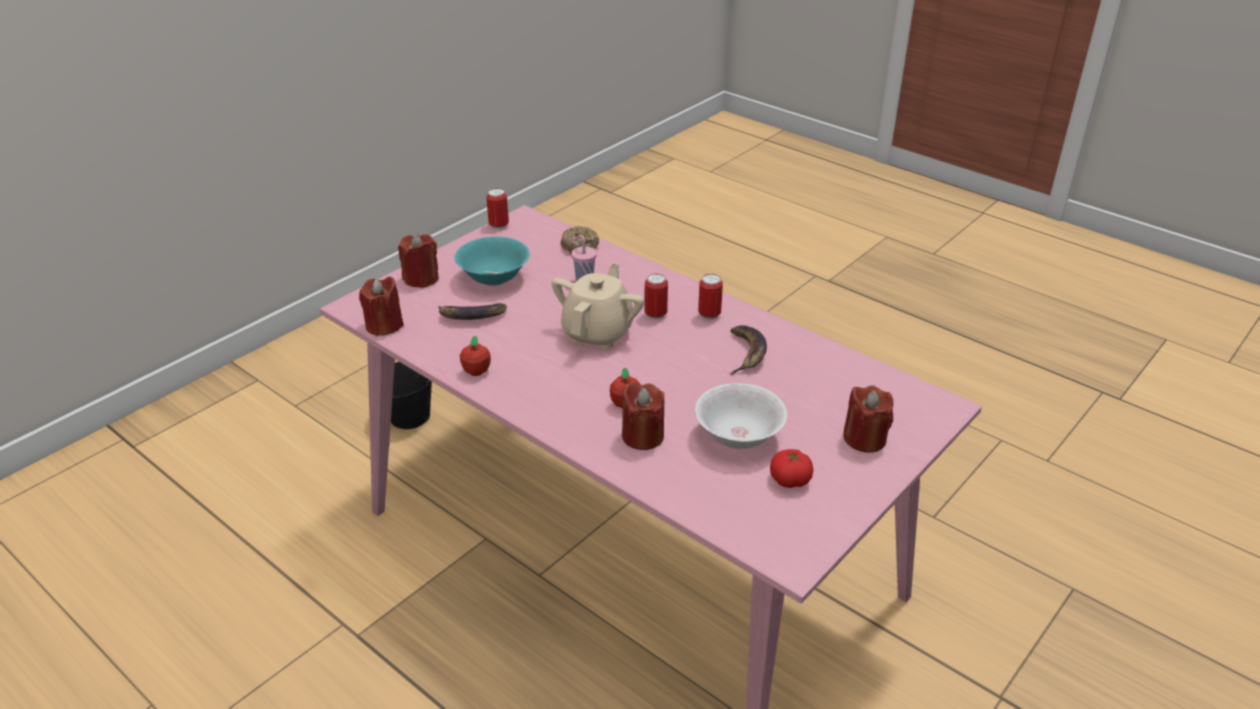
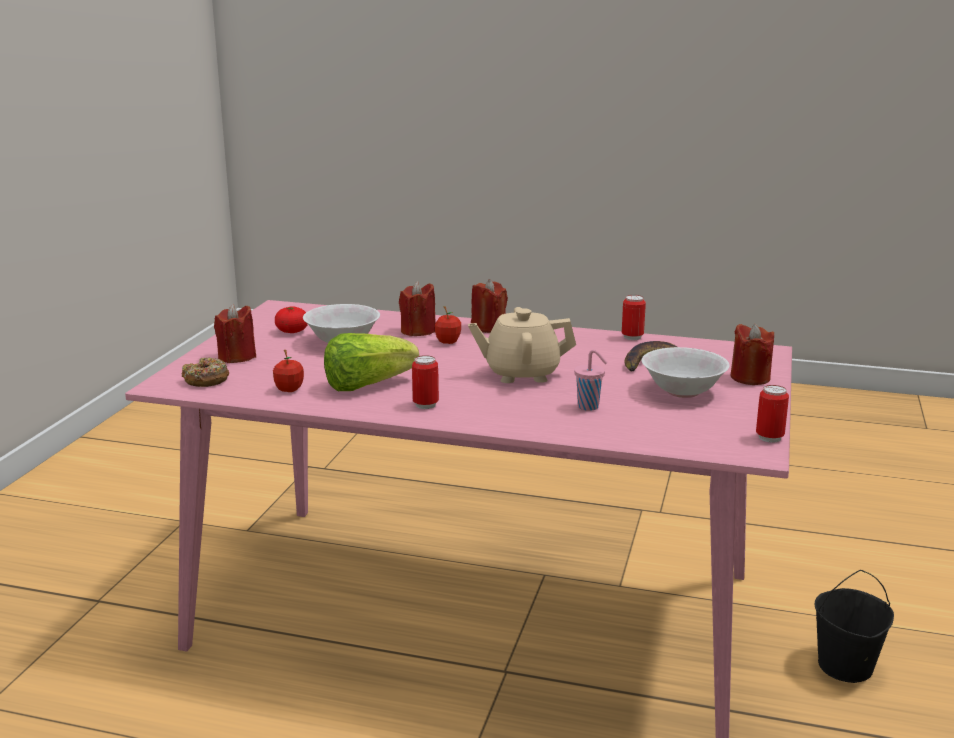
camera: 155 degrees right, 15 degrees down
(384, 325) = (713, 345): red candle -> red candle (488, 327)
(476, 371) = (590, 337): apple -> apple (289, 389)
(494, 278) = (682, 391): turquoise bowl -> white bowl
(579, 246) = (641, 436): donut -> donut (206, 380)
(598, 333) = (521, 374): beige teapot -> beige teapot turned 90 degrees clockwise
(655, 315) = (481, 395): can -> can (632, 337)
(746, 353) = (367, 385): banana -> lettuce

